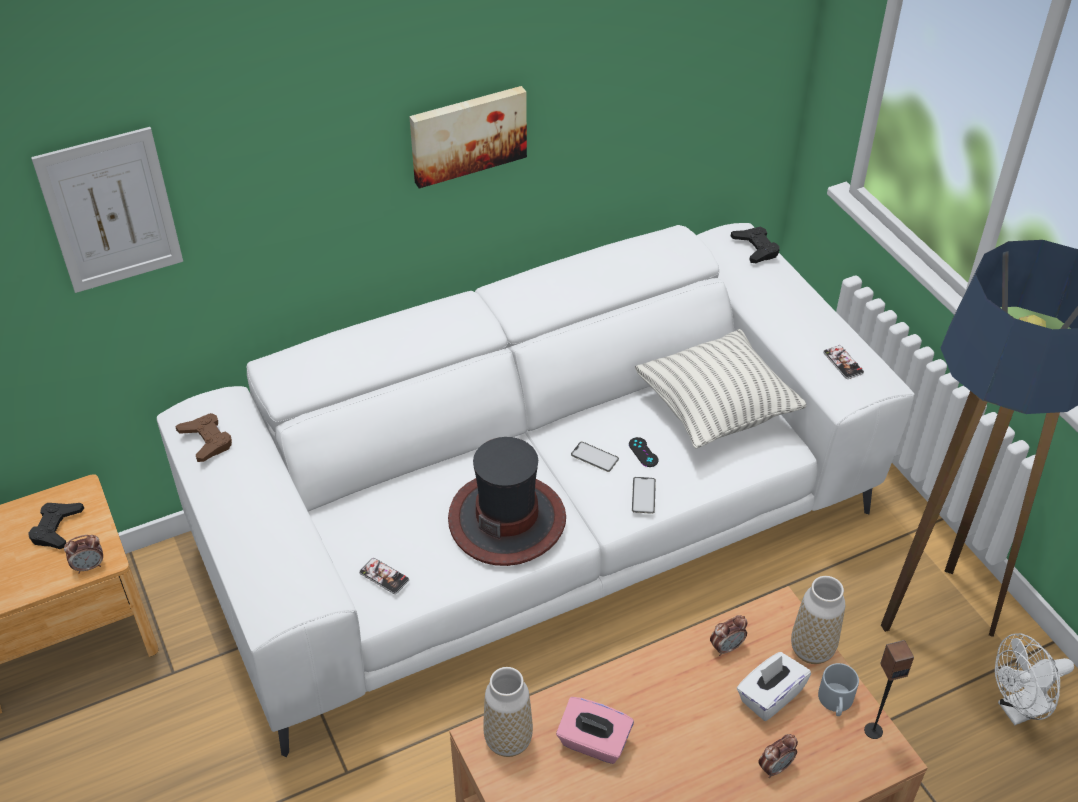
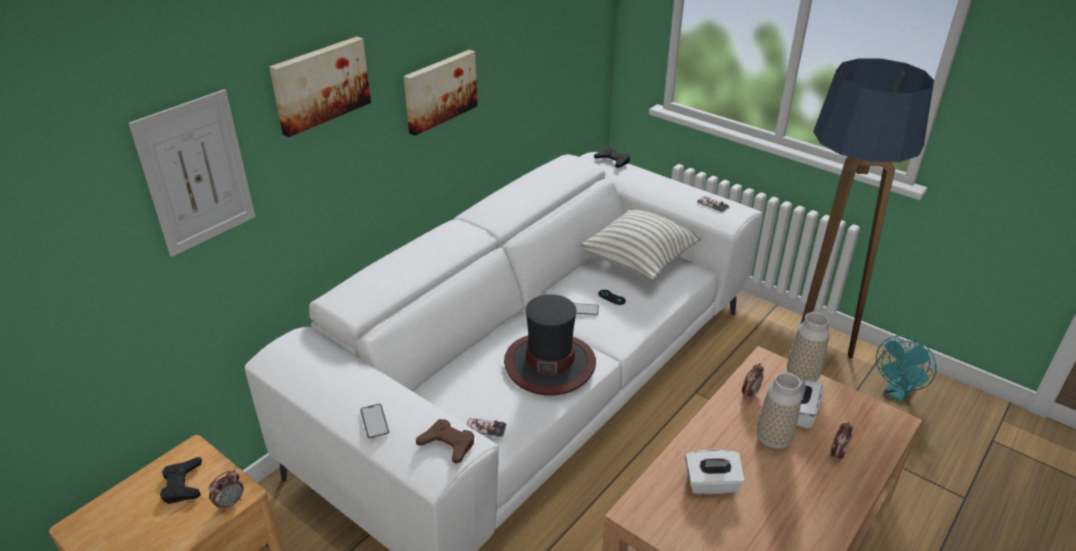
camera: 25 degrees left, 10 degrees down
(206, 440) = (302, 367): brown game controller -> brown game controller (447, 444)
(281, 123) = (320, 84): none -> picture
(508, 740) = (652, 506): vase -> vase (772, 441)
(593, 743) = (711, 484): pink tissue box -> white tissue box
(643, 495) = (630, 322): phone -> phone (374, 421)
(836, 702) = (840, 402): grey mug -> none
(873, 730) = (874, 410): speaker -> none
(1019, 710) = (897, 393): white fan -> turquoise fan

